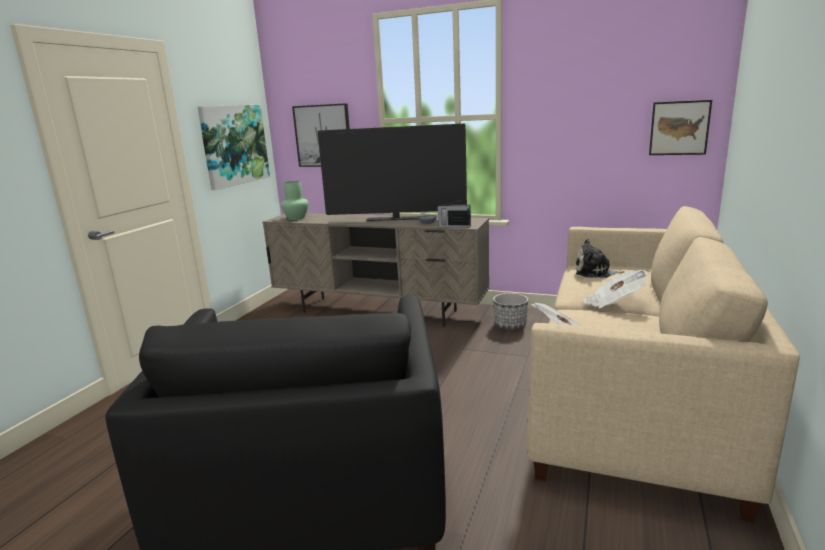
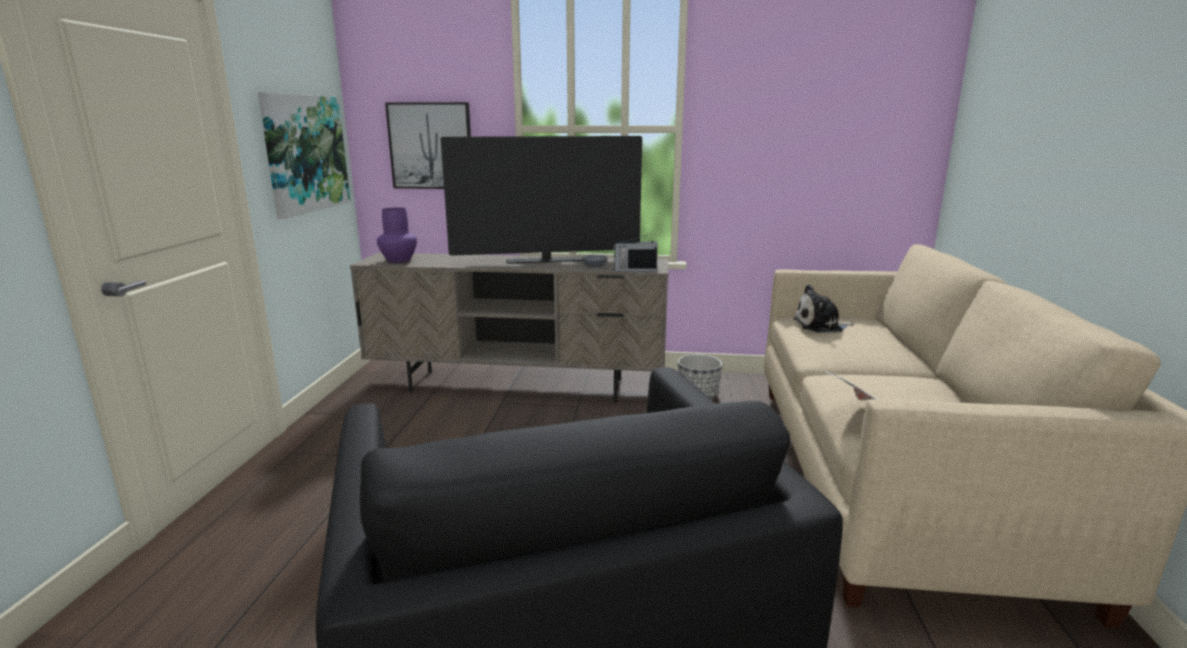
camera: 15 degrees left, 0 degrees up
(295, 218) = (398, 260): green vase -> purple vase
(613, 303) = (874, 364): newspaper -> none
(679, 128) = (895, 152): picture -> none

